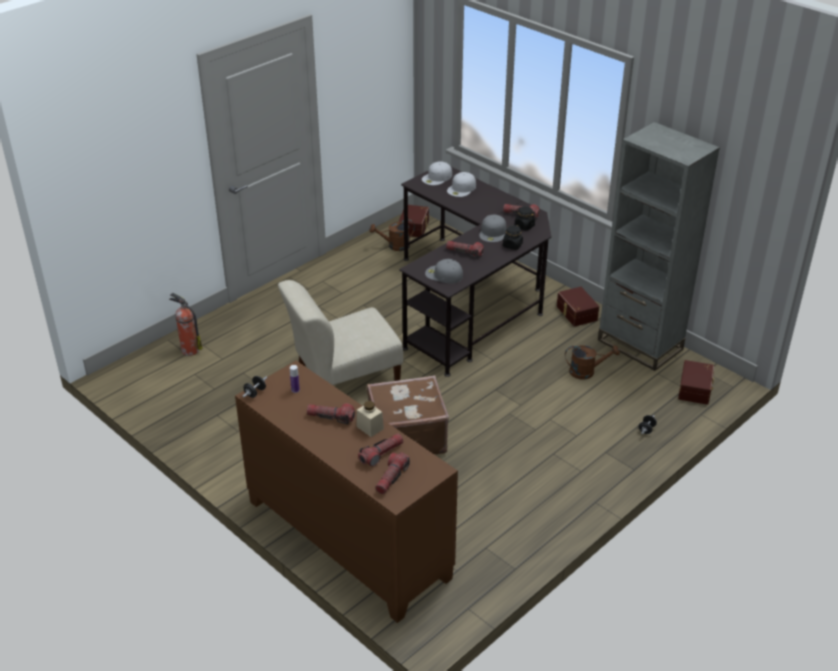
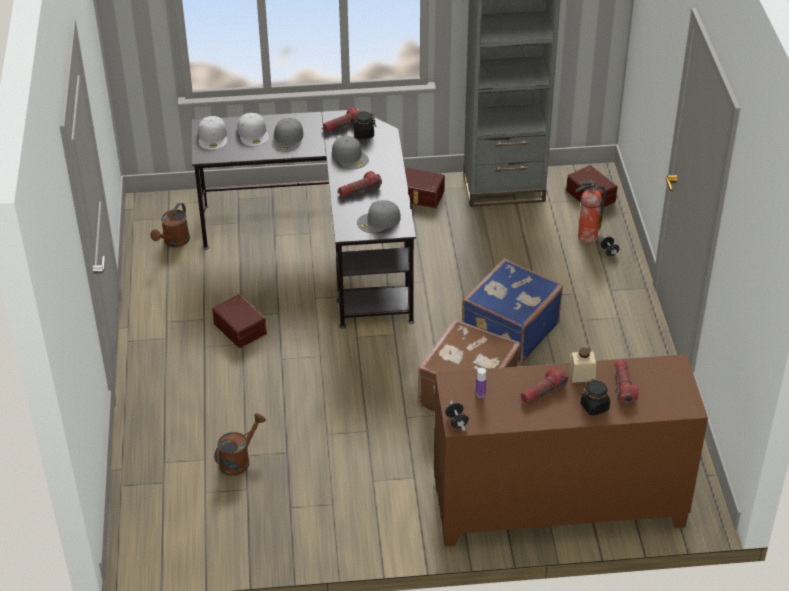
camera: 50 degrees left, 5 degrees up
(189, 350) = (159, 477): fire extinguisher -> fire extinguisher (586, 237)
(344, 378) = (338, 389): beige chair -> none
(391, 478) = (660, 396): flashlight -> none
(414, 227) = (160, 212): brown storage box -> brown storage box (241, 328)
(475, 202) = (288, 139): none -> grey cap
(494, 423) = (508, 331): none -> blue suitcase
(512, 245) = (385, 157): black jar -> black jar (594, 407)
(587, 372) = (503, 238): brown watering can -> brown watering can (238, 460)

